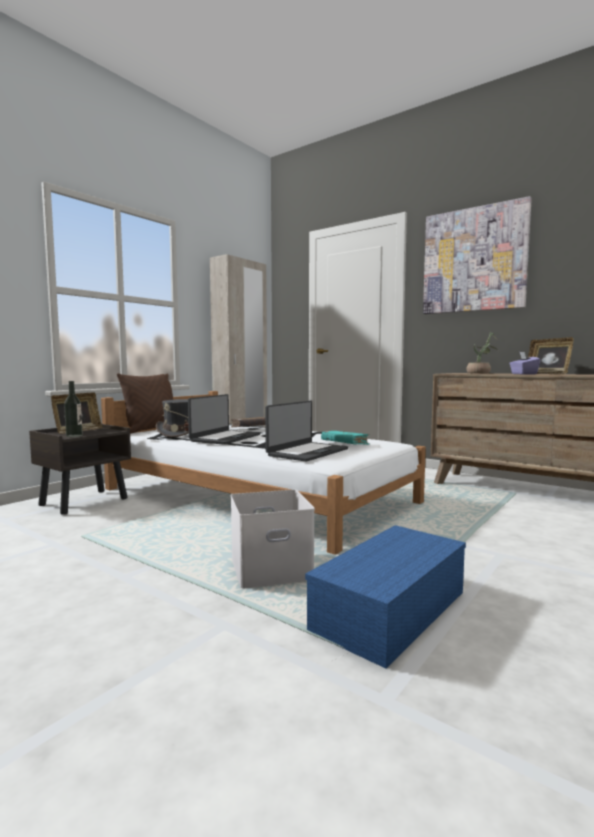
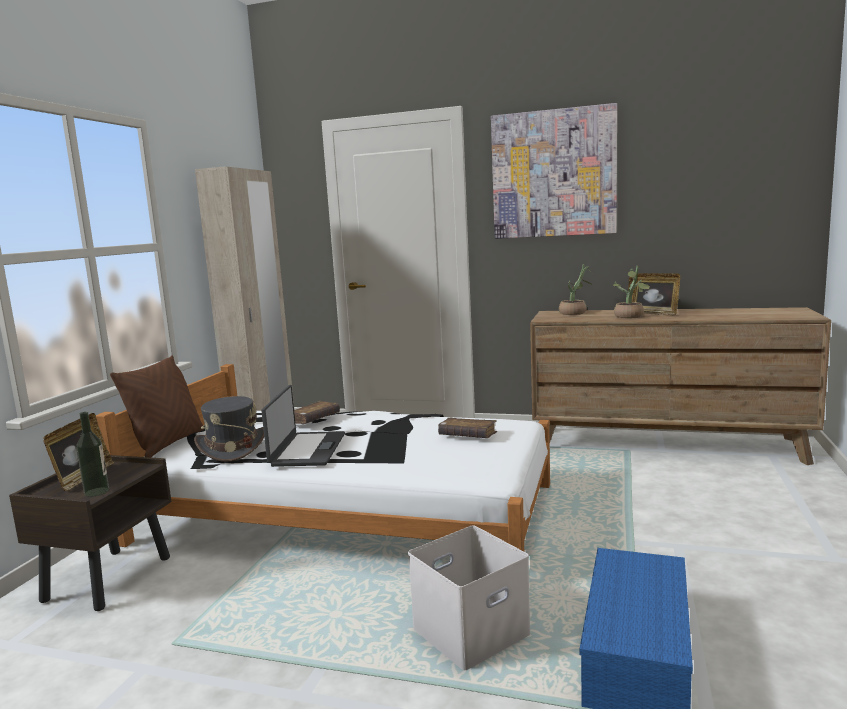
camera: 20 degrees left, 5 degrees up
(307, 452) = (444, 462): laptop -> none
(344, 444) = (467, 436): turquoise book -> brown book
(523, 374) = (630, 317): purple tissue box -> potted plant

